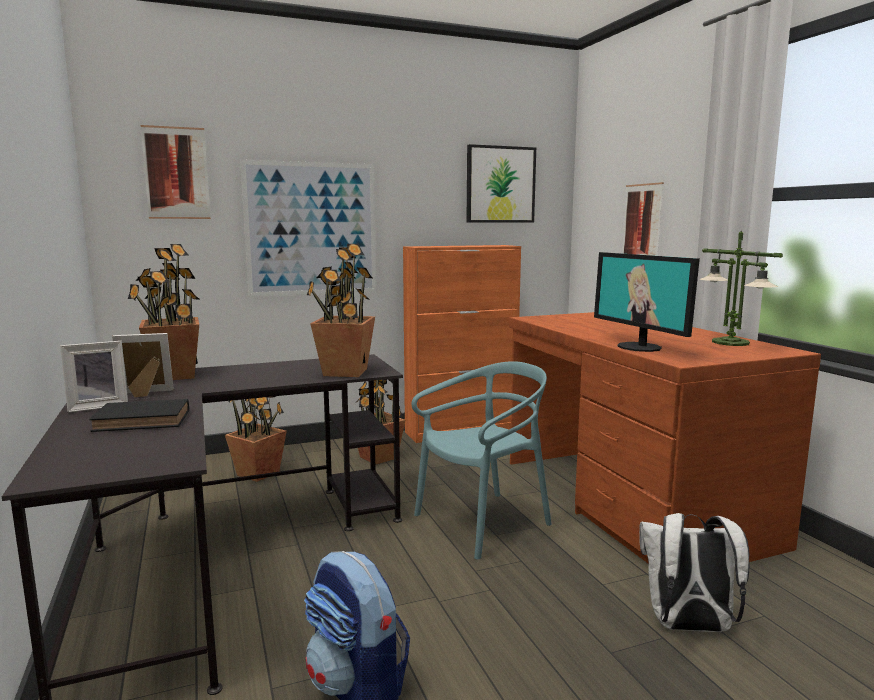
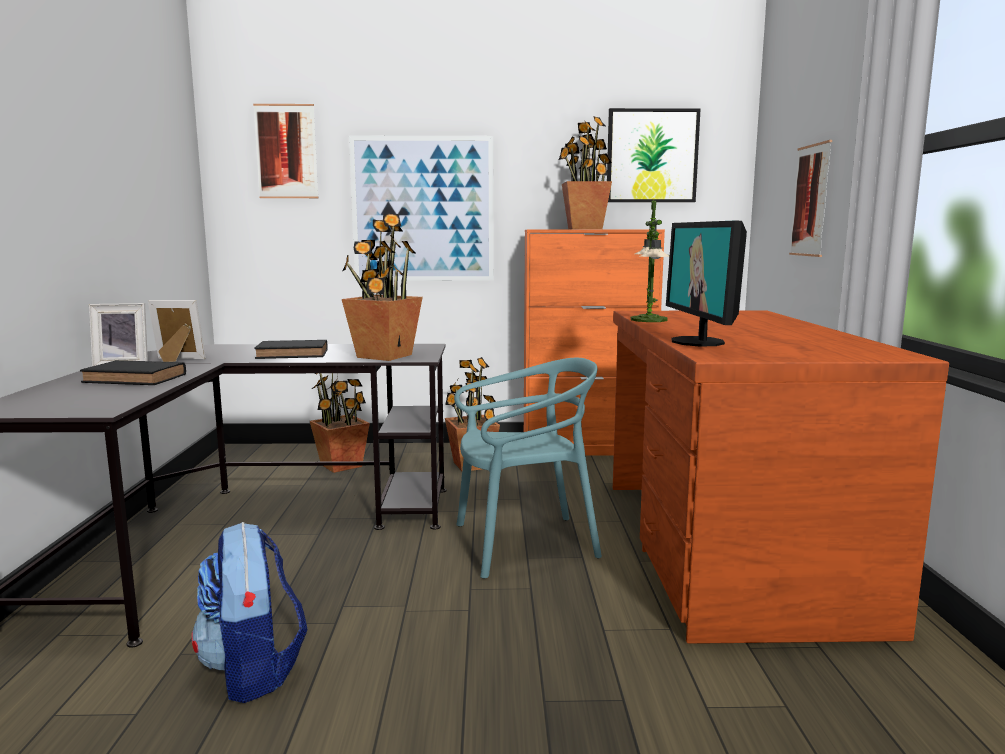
camera: 20 degrees right, 0 degrees up
(173, 376) = (226, 348): potted plant -> potted plant (584, 229)
(256, 377) = (294, 354): none -> black book
(688, 627) = (667, 695): white backpack -> none
(731, 342) = (839, 344): table lamp -> table lamp (649, 320)

